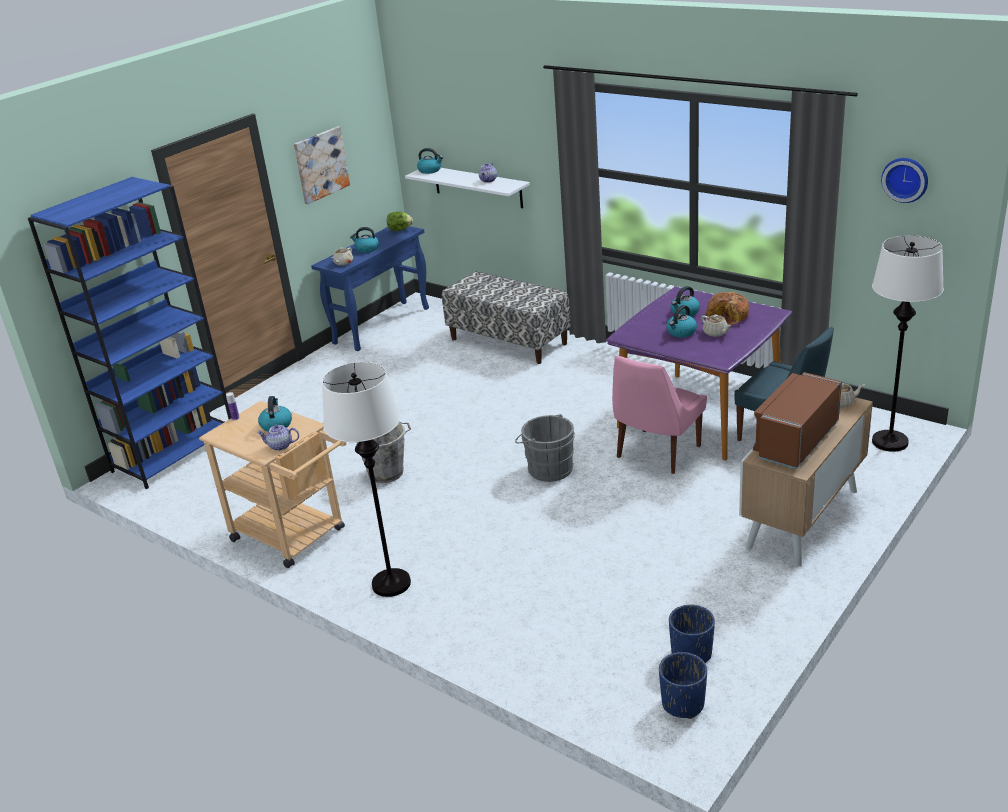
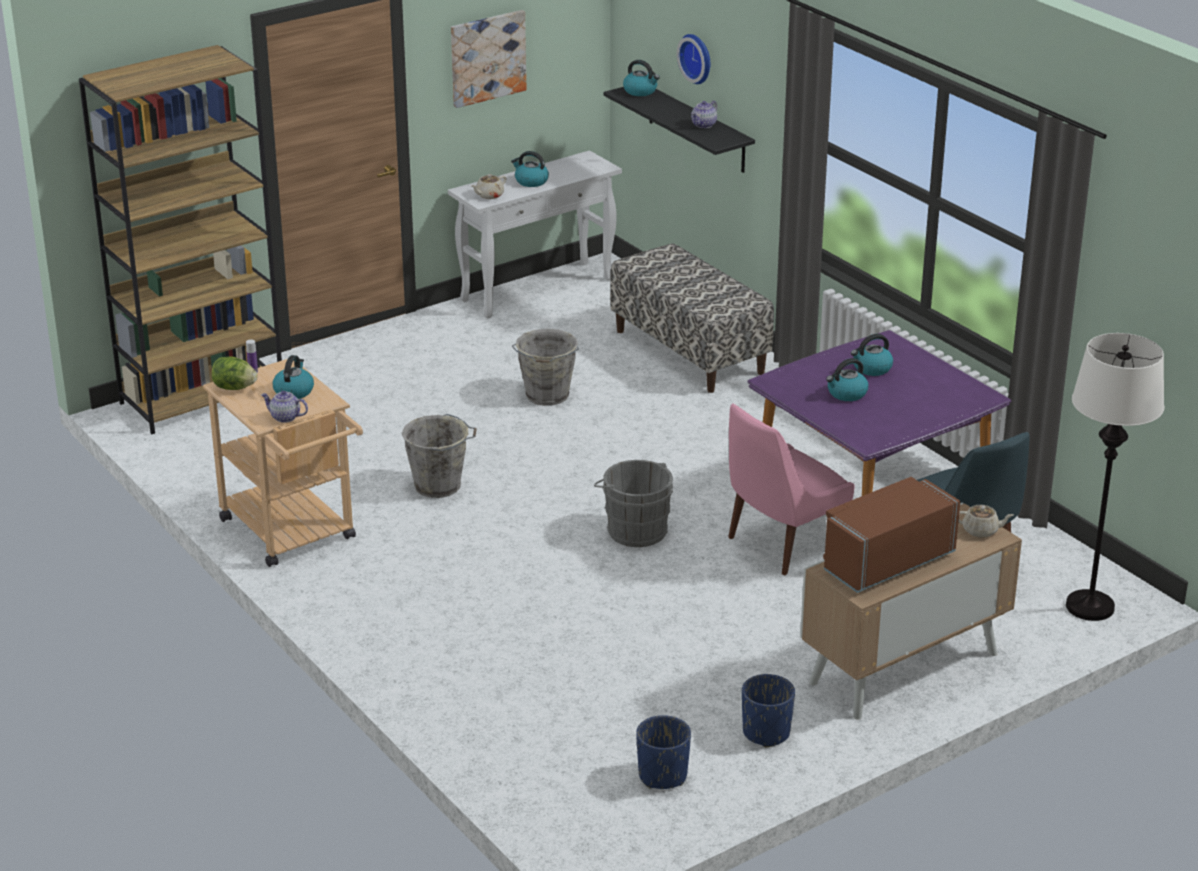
camera: 15 degrees right, 0 degrees up
(175, 452) = (203, 397): blue bookcase -> brown bookcase
(382, 325) = (538, 289): blue console table -> white console table
(391, 584) = (374, 614): white floor lamp -> none
(399, 230) = (589, 162): lettuce -> lettuce (234, 388)
(429, 392) = (547, 396): none -> grey bucket
(478, 186) = (696, 128): white shelf -> black shelf
(682, 704) = (617, 821): blue planter -> blue planter (765, 733)
(715, 333) = (888, 405): beige teapot -> none
(728, 316) = (923, 387): bread -> none
(906, 179) = (1158, 259): wall clock -> wall clock (697, 58)

